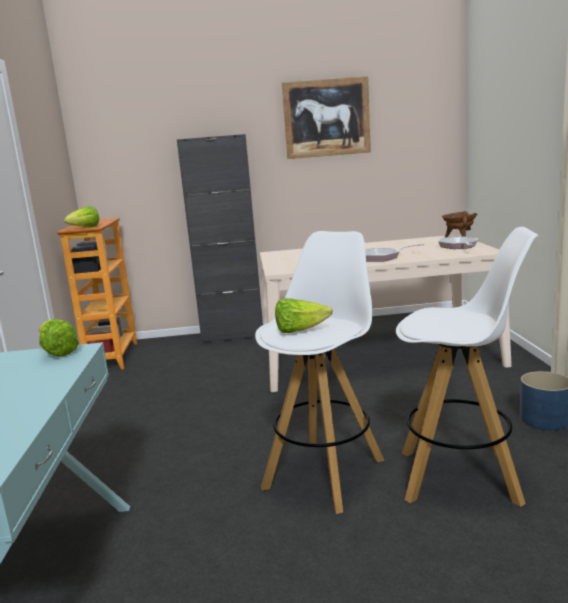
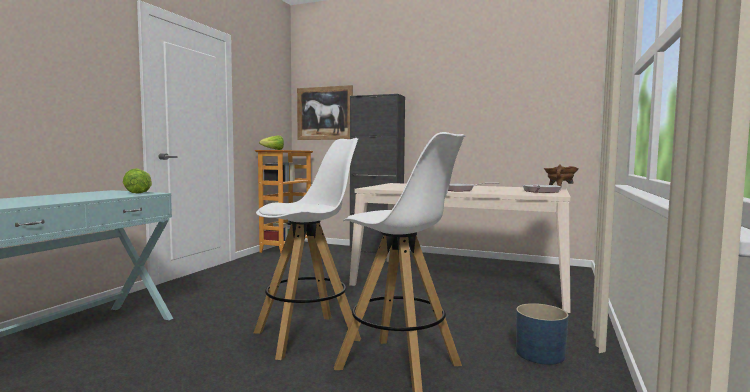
camera: 25 degrees right, 10 degrees down
(300, 331) = (286, 205): lettuce -> none
(326, 118) = (471, 86): picture -> picture (324, 113)

